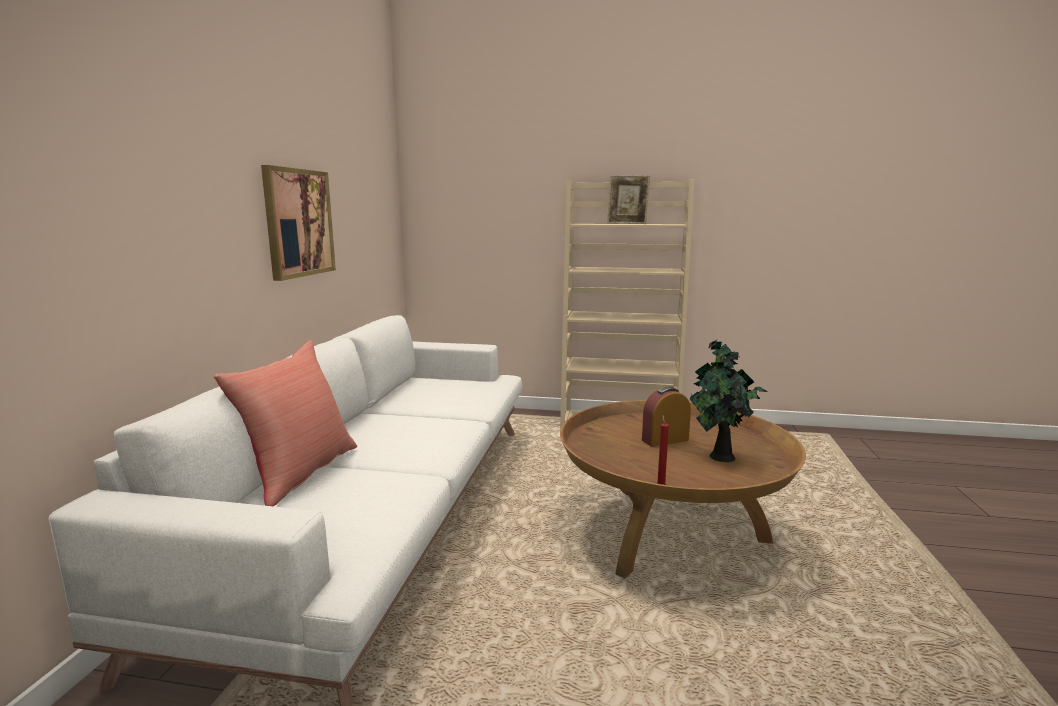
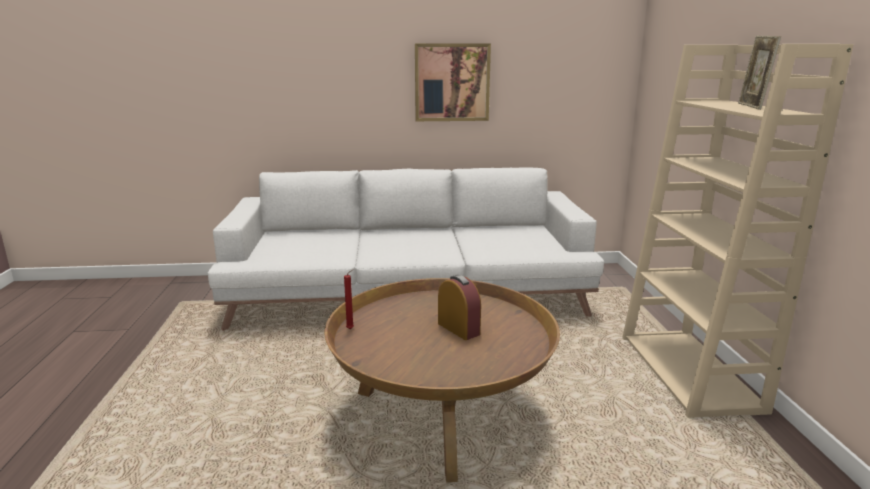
camera: 75 degrees right, 5 degrees up
(300, 472) = (342, 233): red pillow -> none
(719, 457) = (429, 355): potted plant -> none

